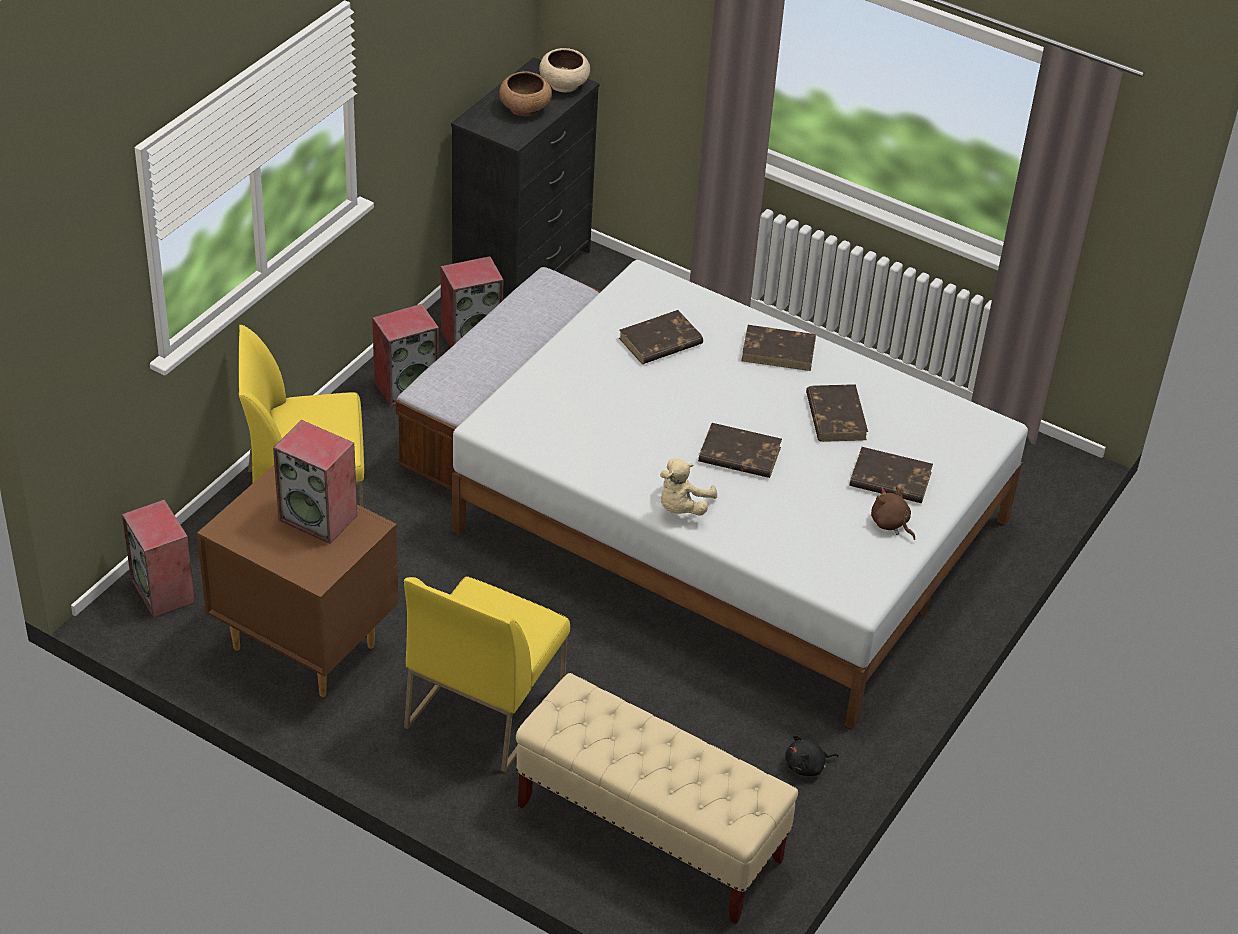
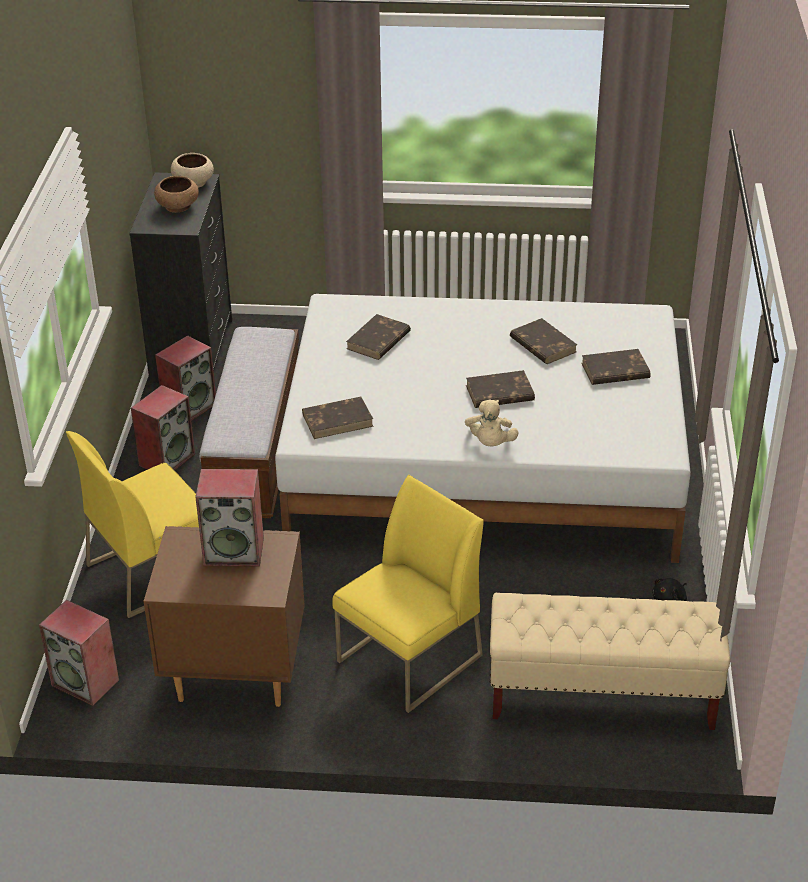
camera: 25 degrees left, 5 degrees down
(484, 707) = (409, 659): yellow chair -> yellow chair turned 135 degrees counterclockwise
(779, 350) = (466, 317): brown book -> brown book (338, 420)
(891, 524) = (641, 398): brown plush toy -> none

